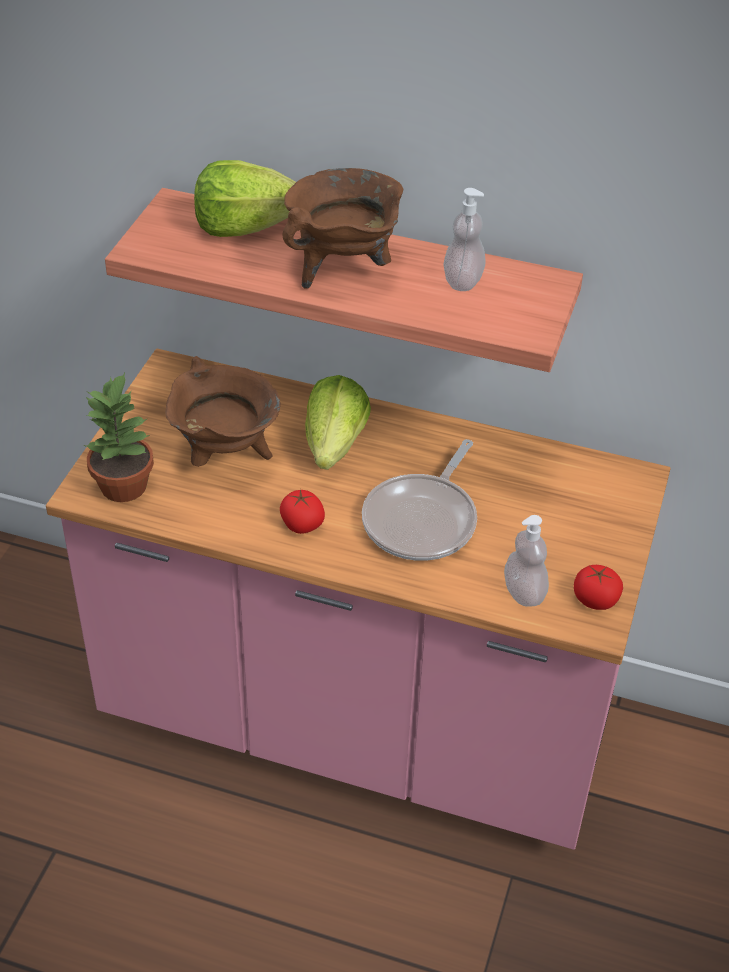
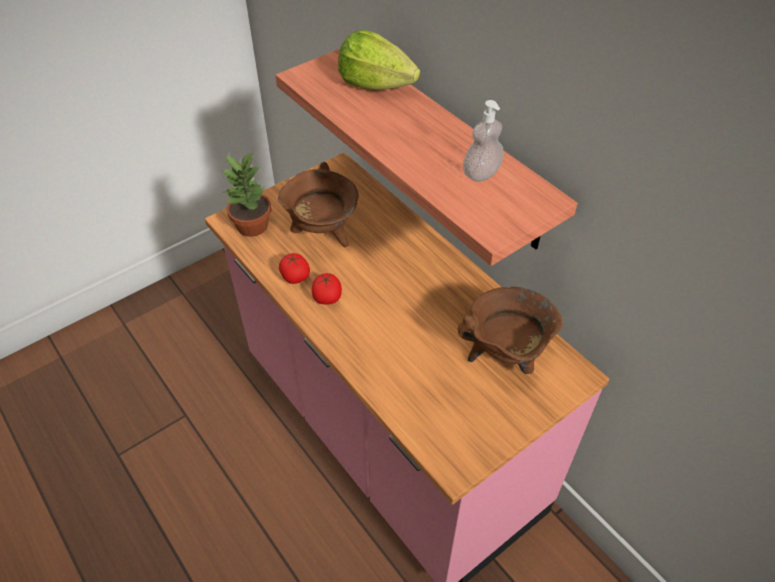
camera: 35 degrees right, 5 degrees up
(335, 445) = (392, 256): lettuce -> none
(343, 268) = (409, 134): brown cooking pot -> brown cooking pot (505, 356)
(423, 520) = (402, 331): frying pan -> none
(524, 593) = (424, 415): soap dispenser -> none
(595, 600) = (468, 448): tomato -> tomato (295, 277)

